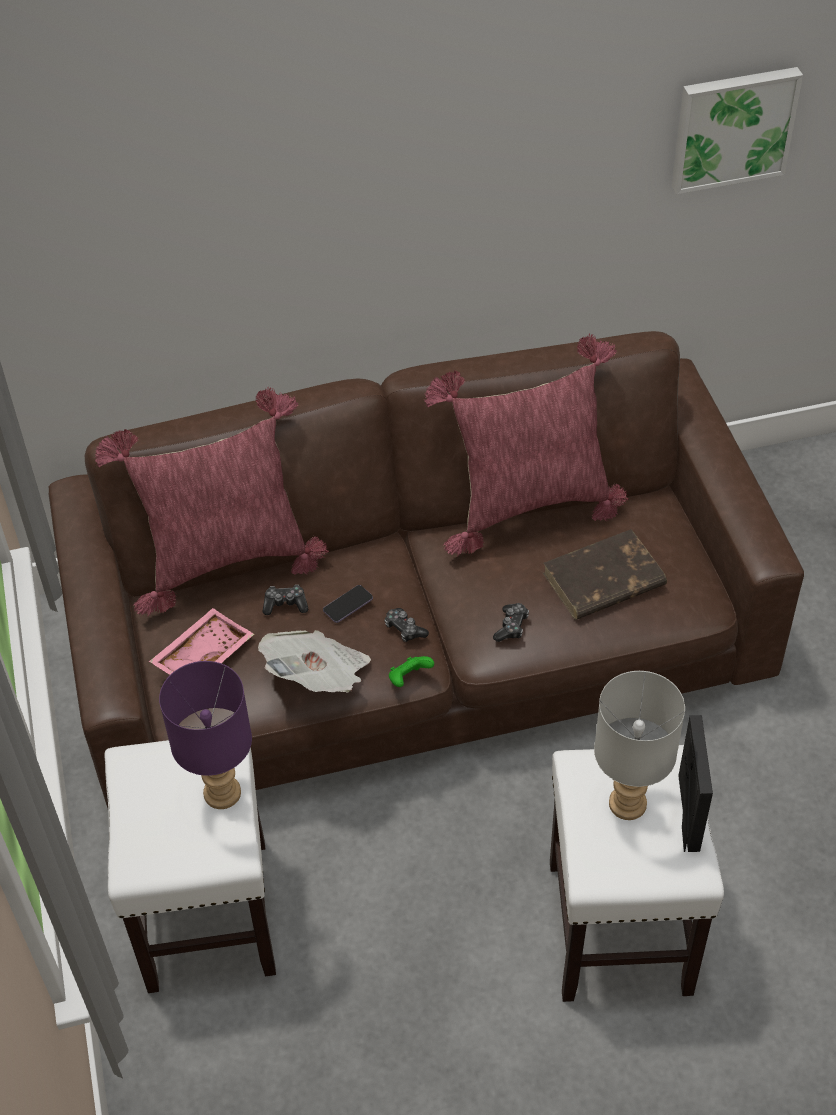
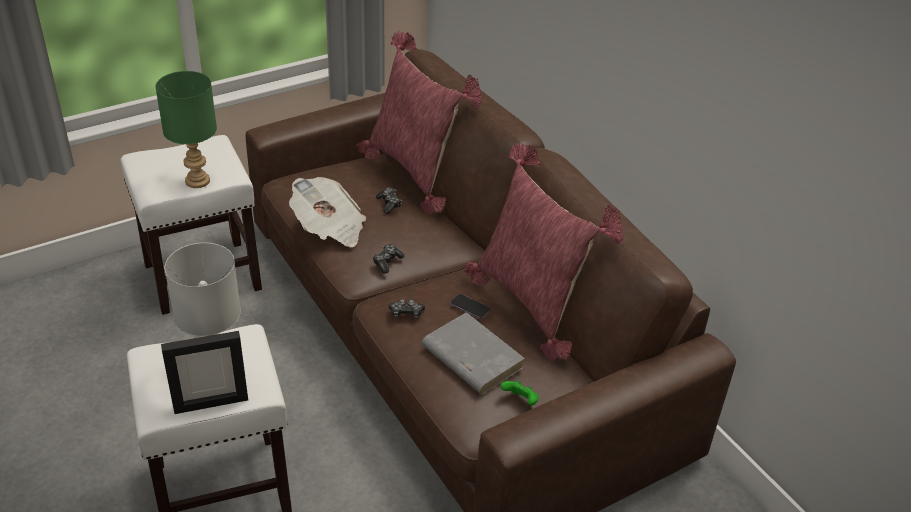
camera: 70 degrees right, 10 degrees down
(202, 655) = (333, 178): pink tray -> none
(223, 792) = (198, 181): purple table lamp -> green table lamp
(348, 605) = (398, 230): phone -> phone (470, 307)
(409, 679) = (343, 271): green game controller -> green game controller (520, 401)
(602, 580) = (471, 357): brown book -> grey book
(733, 127) = (821, 154): picture -> none

